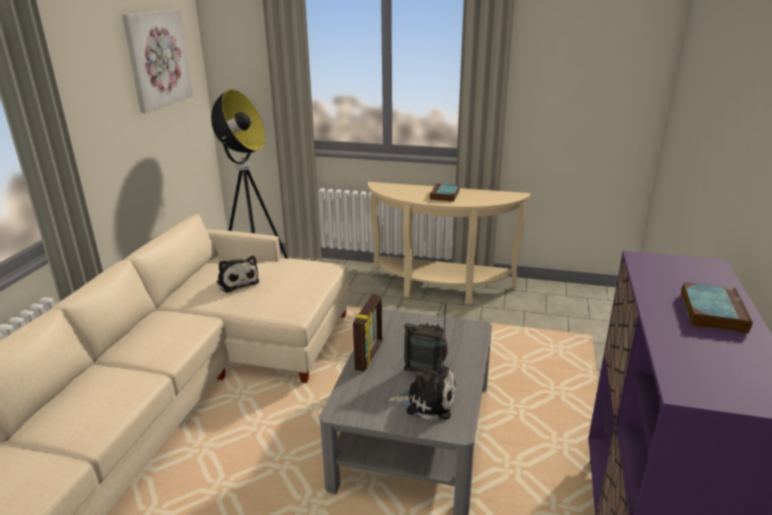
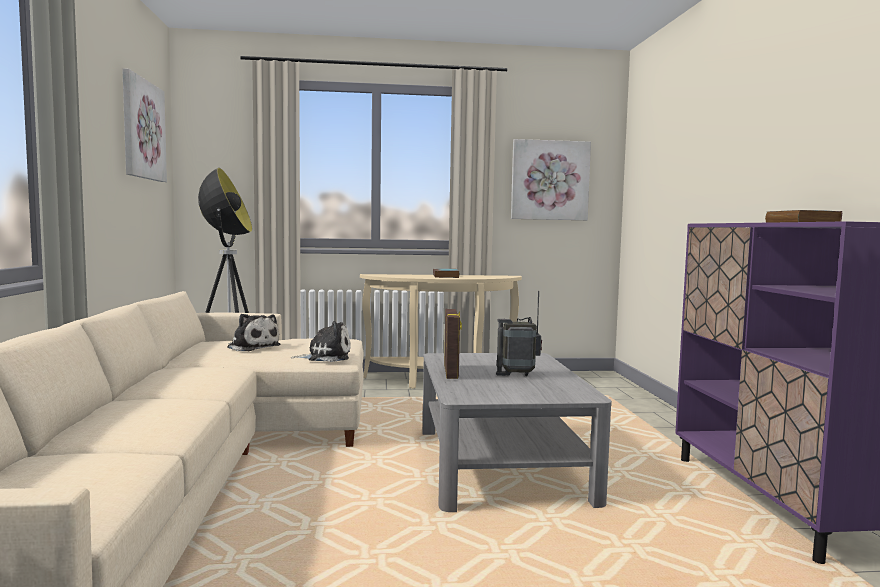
camera: 20 degrees left, 20 degrees down
(427, 401) = (540, 387): plush toy -> plush toy (326, 357)
(577, 86) = (549, 180): none -> picture

